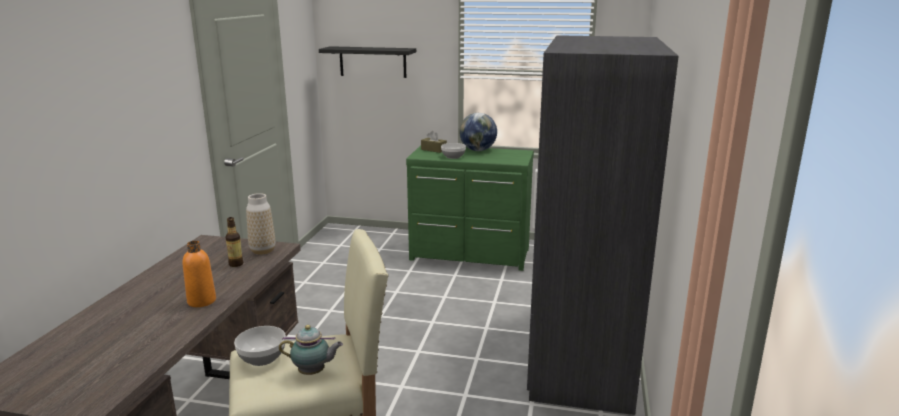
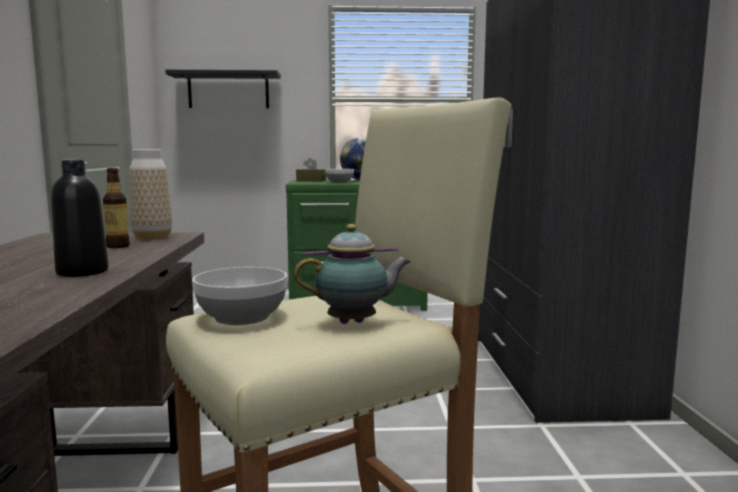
camera: 15 degrees left, 10 degrees down
(202, 301) = (82, 272): orange bottle -> black bottle

